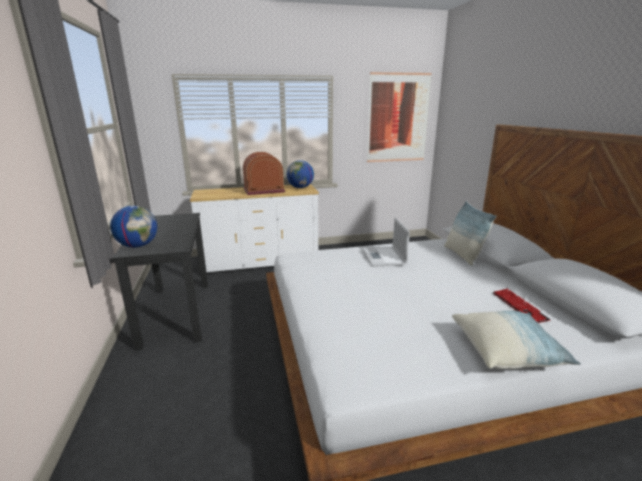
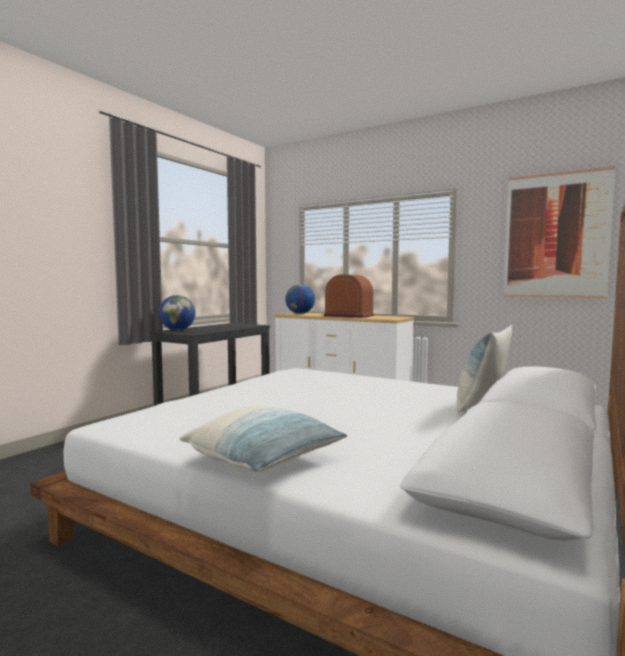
camera: 45 degrees right, 15 degrees down
(300, 188) = (390, 317): globe -> globe (300, 313)
(384, 257) = (369, 384): laptop -> none
(519, 306) = (397, 448): keyboard -> none

